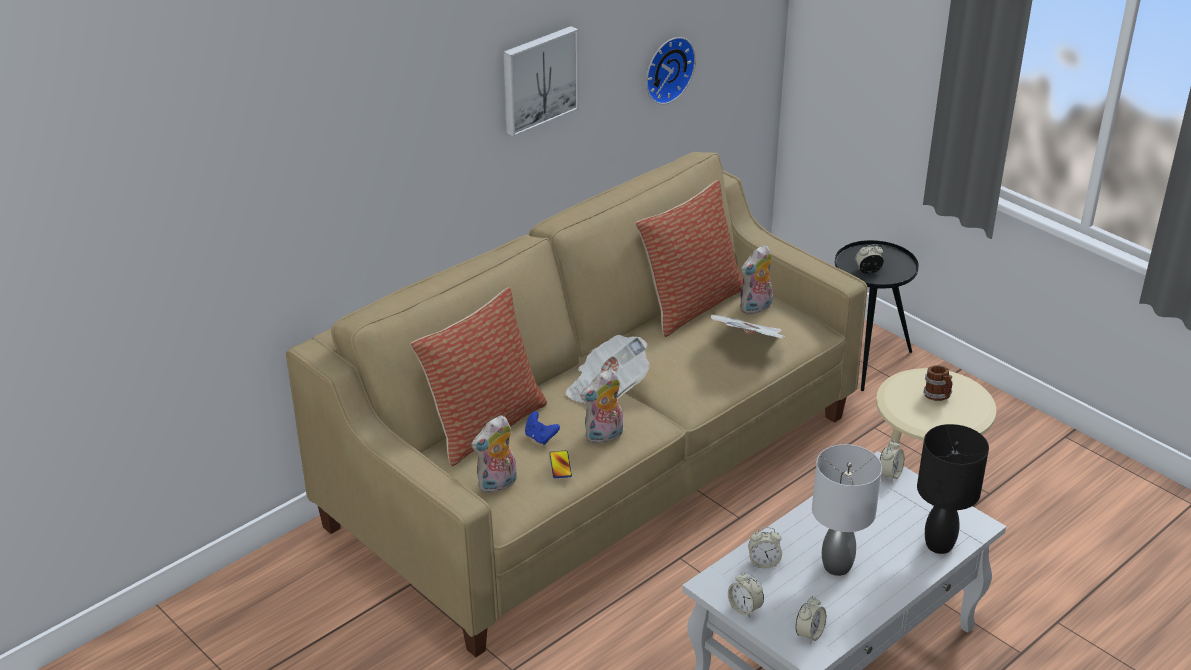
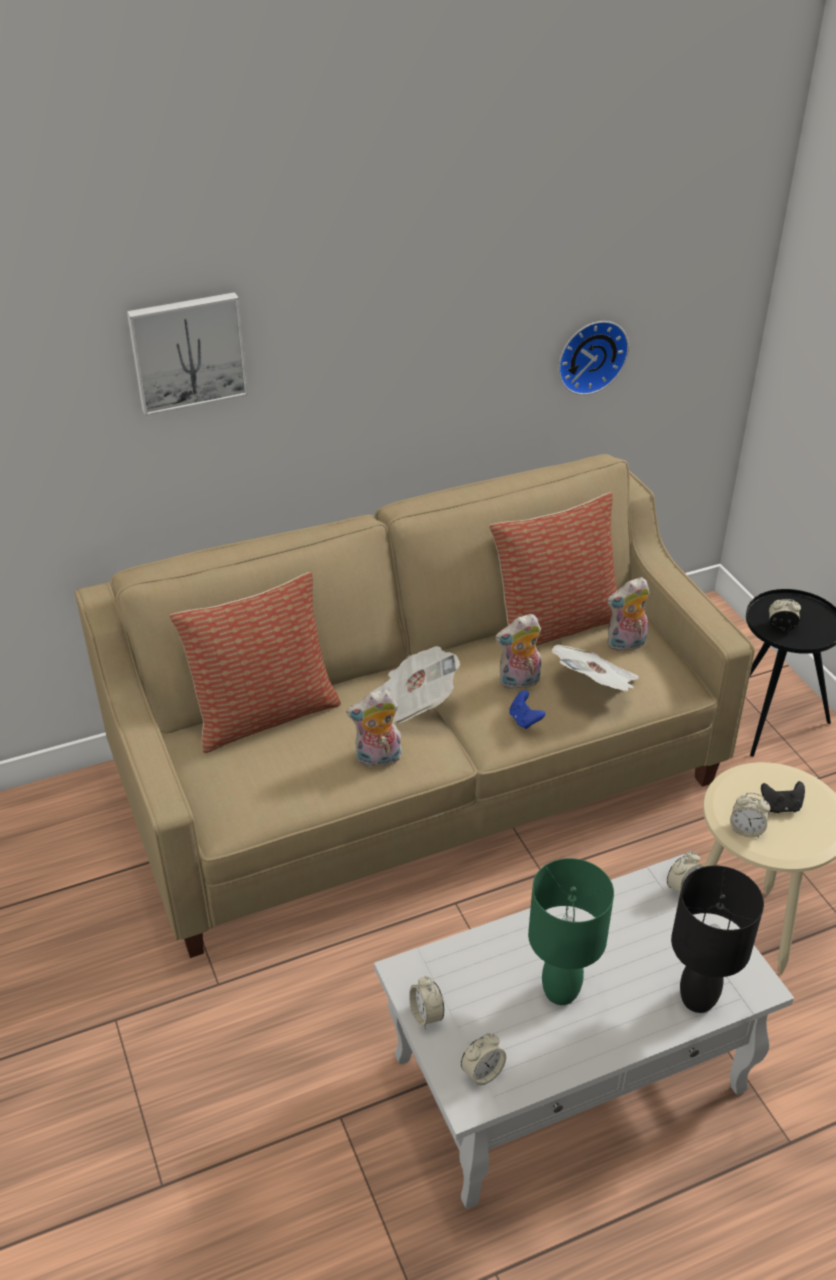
camera: 20 degrees right, 5 degrees up
(497, 485) = (236, 787): plush toy -> plush toy (519, 682)
(538, 79) = (412, 344): picture -> picture (187, 352)
(540, 437) = (310, 743): blue game controller -> blue game controller (524, 720)
(560, 465) = (312, 781): phone -> none
(763, 562) = (479, 961): alarm clock -> alarm clock (746, 829)
(838, 566) = (562, 991): grey table lamp -> green table lamp
(938, 397) = (781, 806): mug -> black game controller

